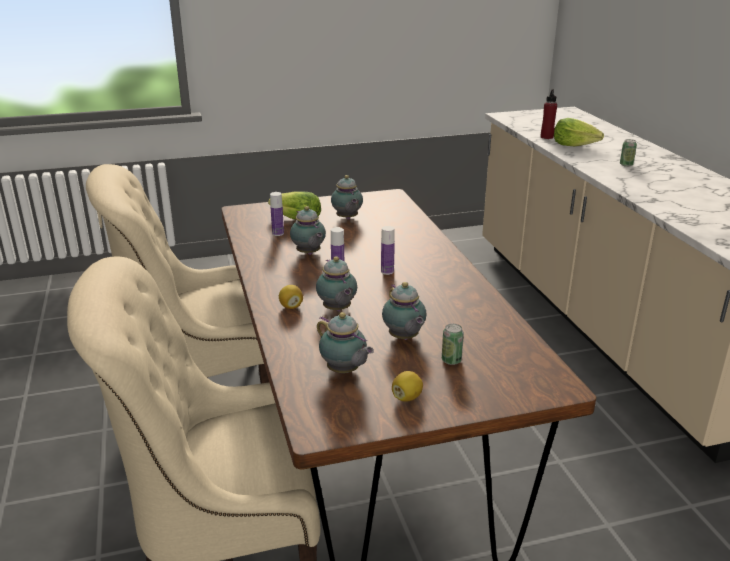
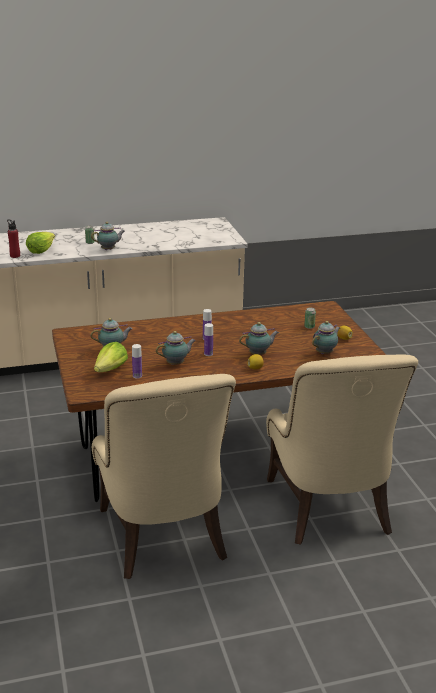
camera: 90 degrees left, 0 degrees up
(404, 338) = (289, 337): teapot -> teapot (109, 249)

